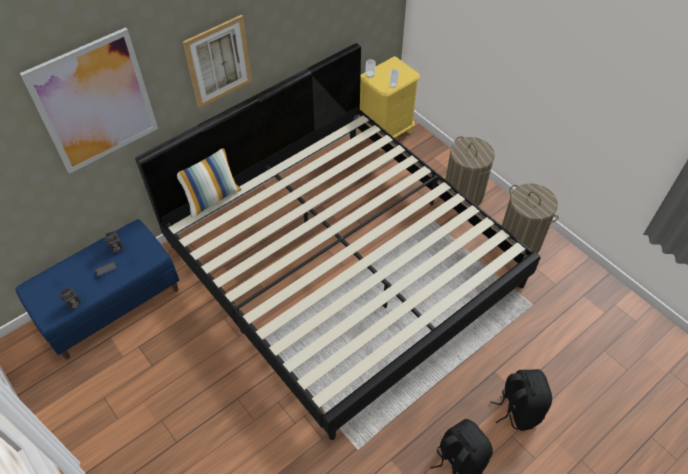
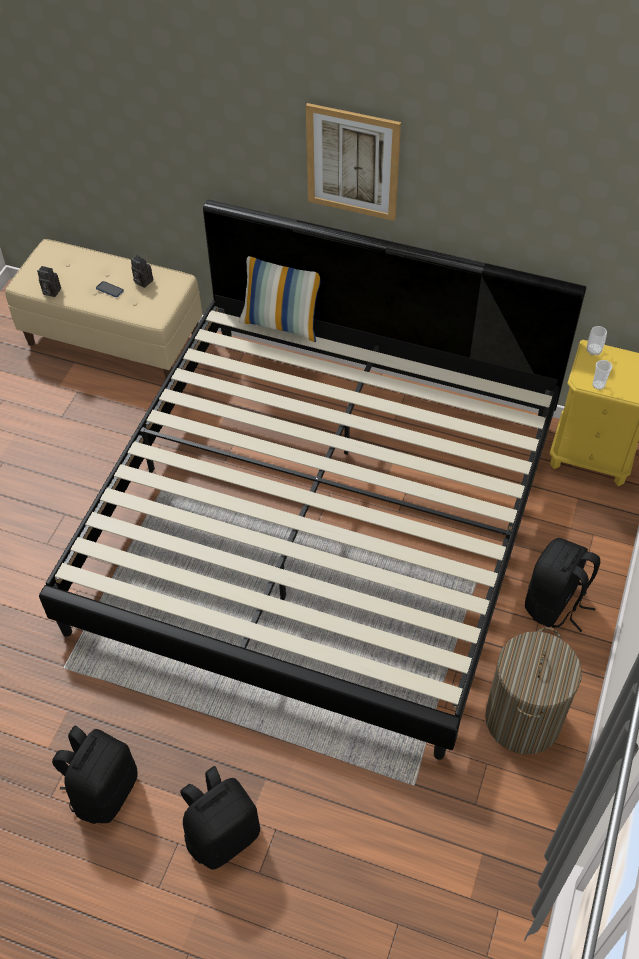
camera: 60 degrees right, 0 degrees up
(95, 102) = (180, 102): picture -> none
(111, 304) = (114, 339): blue bench -> beige bench
(463, 194) = (554, 604): laundry basket -> black backpack

